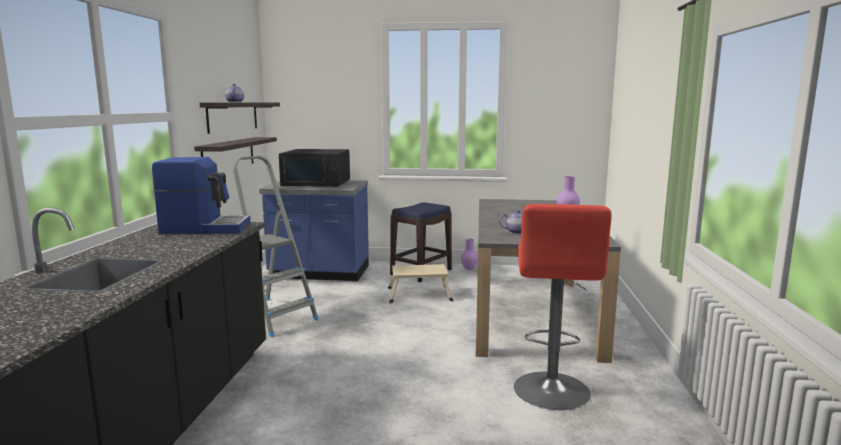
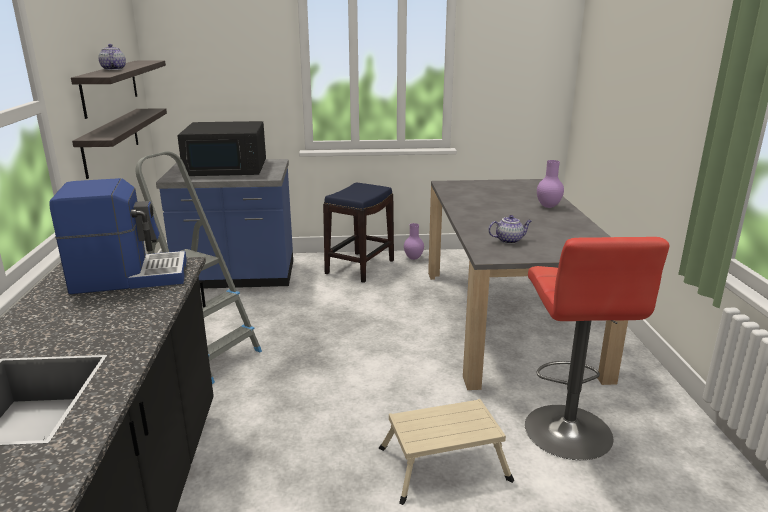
camera: 10 degrees left, 10 degrees up
(420, 294) = (370, 301): beige step ladder -> beige step ladder (444, 463)

